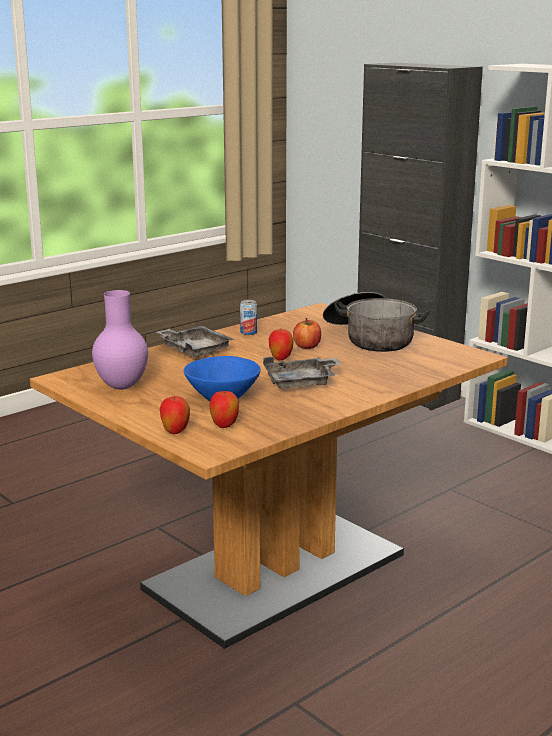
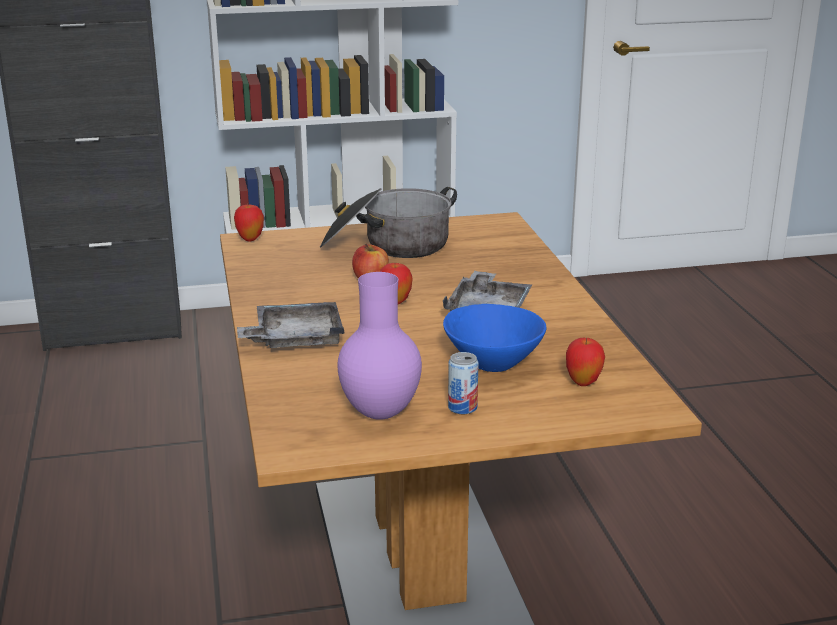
camera: 60 degrees left, 5 degrees up
(175, 432) = (577, 414): apple -> apple (250, 239)
(248, 332) = (274, 295): can -> can (462, 407)

